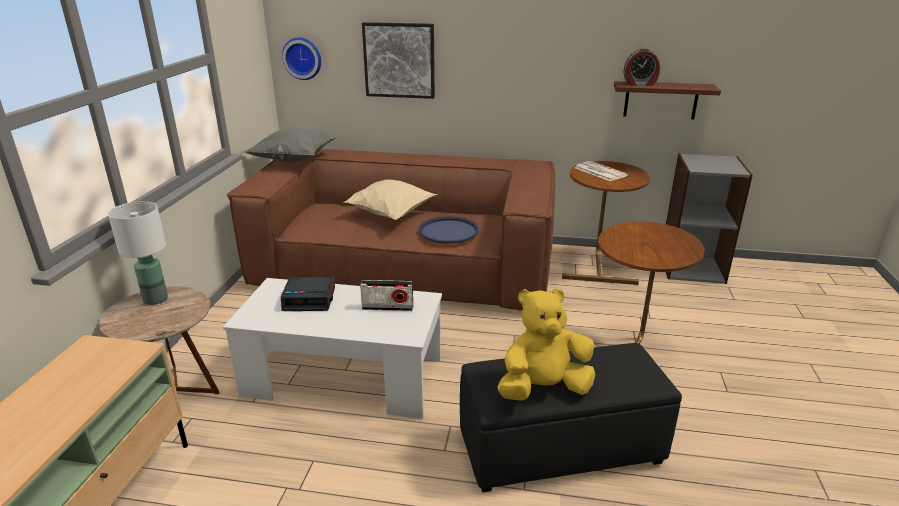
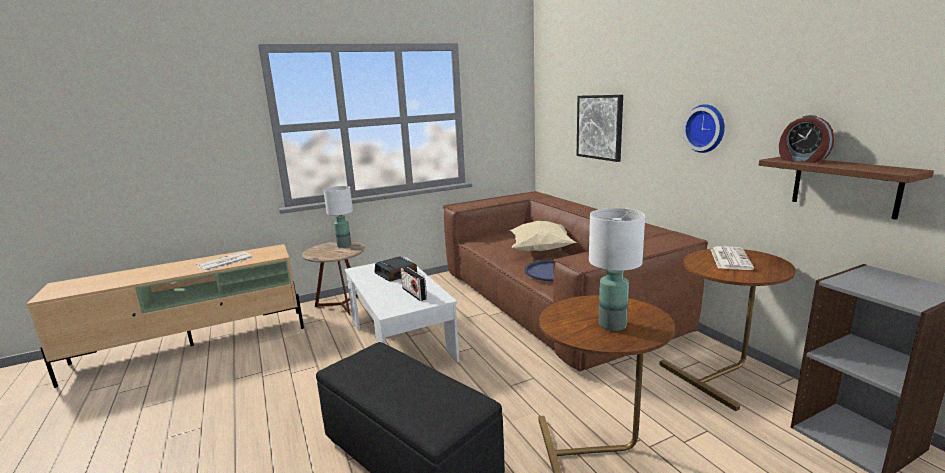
camera: 55 degrees right, 10 degrees down
(61, 406) = (224, 262): none -> newspaper
(294, 161) = (515, 198): grey pillow -> none
(303, 58) = (548, 124): wall clock -> wall clock (706, 128)
(543, 388) = (371, 378): yellow plush toy -> none
(661, 244) = (613, 325): none -> white table lamp

